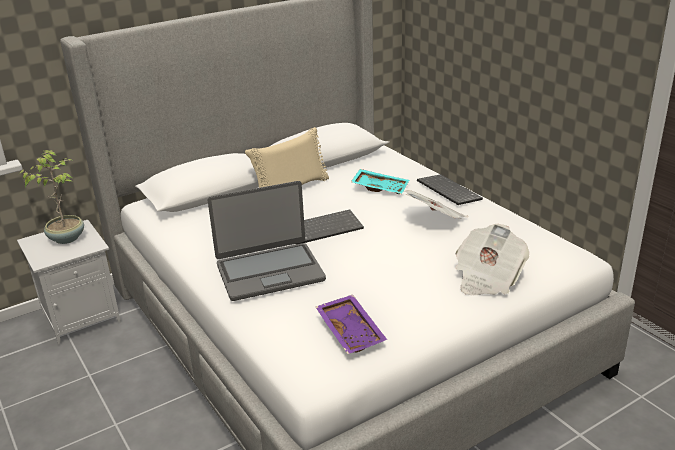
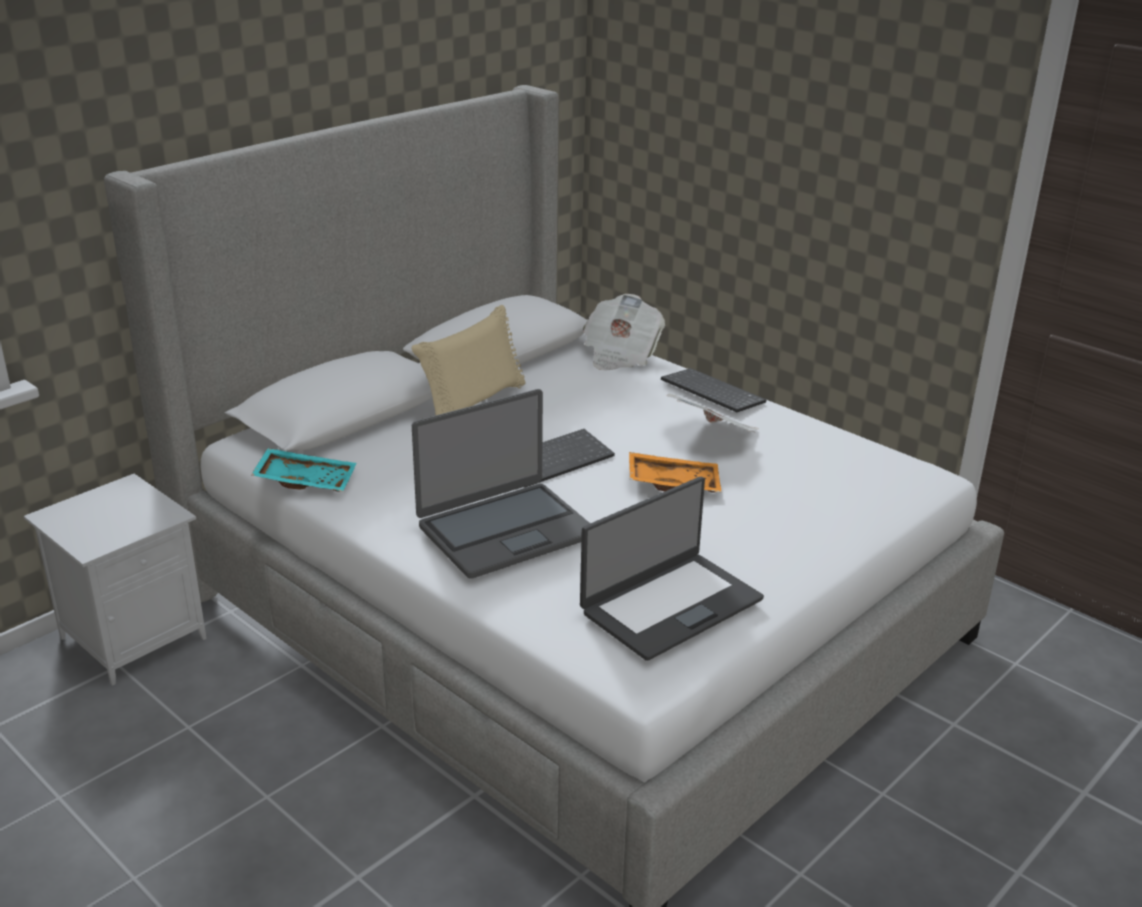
camera: 15 degrees left, 0 degrees up
(67, 238) = (113, 506): potted plant -> none
(352, 331) = (670, 605): purple tray -> laptop
(380, 187) = (610, 393): turquoise tray -> turquoise tray (306, 480)
(394, 249) = (673, 483): none -> orange tray
(487, 278) = (822, 514): newspaper -> newspaper (620, 354)

